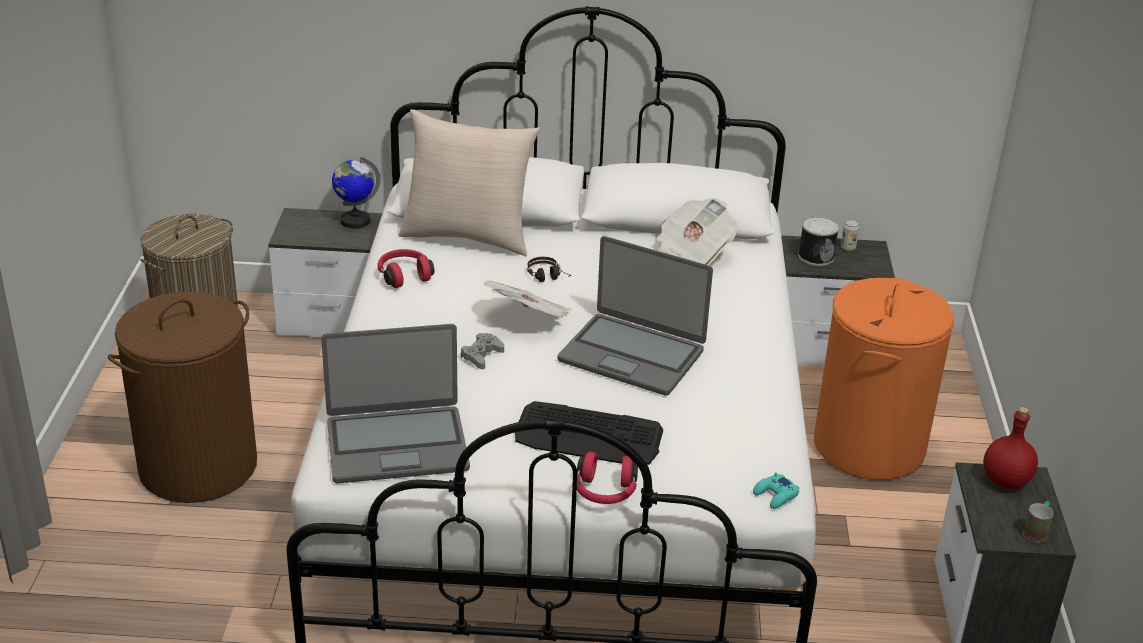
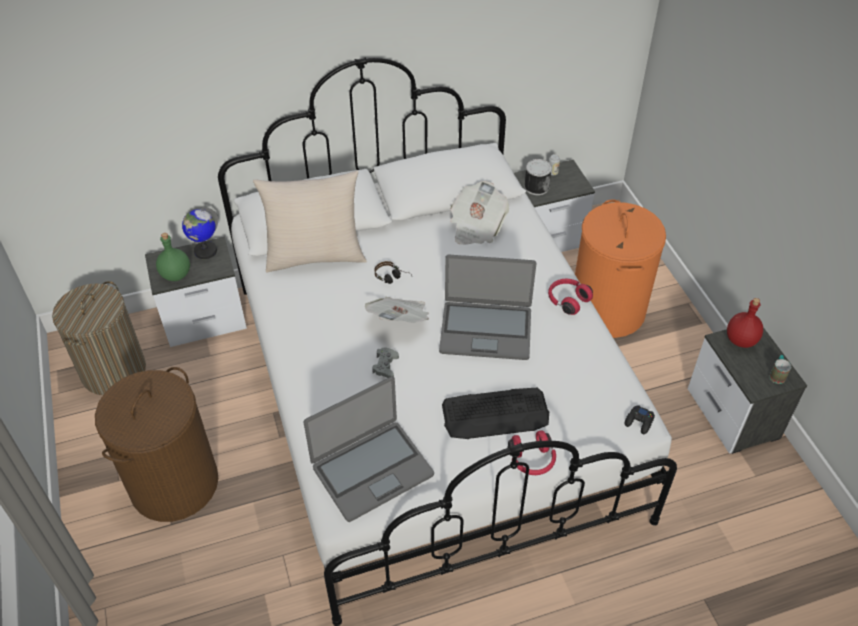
camera: 20 degrees left, 15 degrees up
(306, 234) = (176, 275): none -> green bottle
(404, 276) = (290, 309): red headphones -> red headphones (567, 300)
(775, 495) = (639, 422): turquoise game controller -> black game controller

